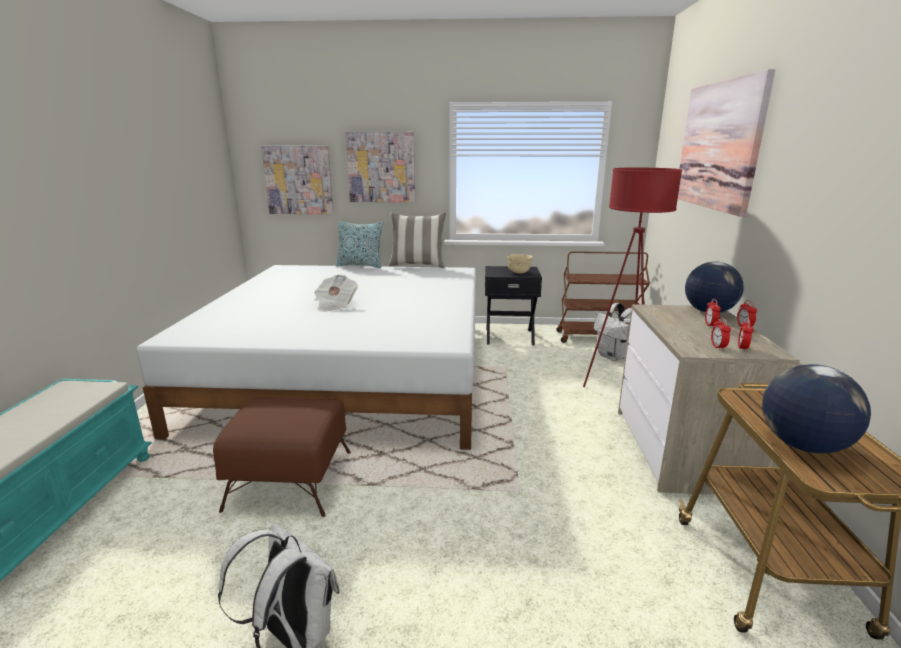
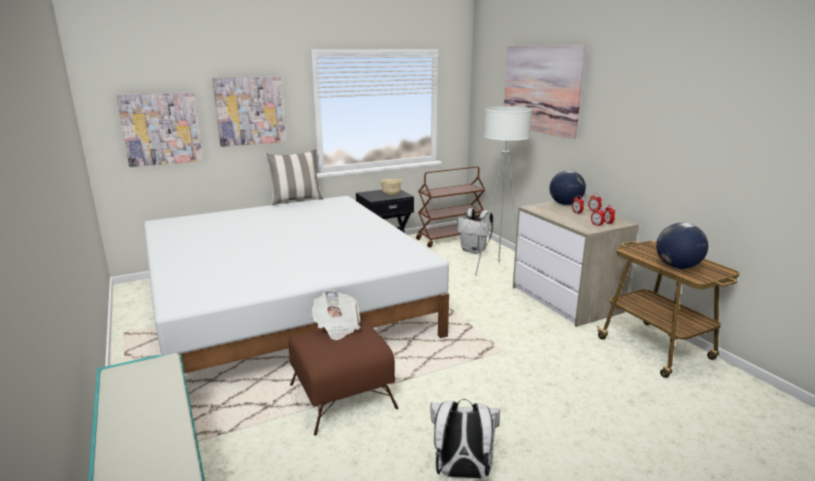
camera: 30 degrees left, 0 degrees up
(335, 305) = (284, 247): newspaper -> newspaper (336, 327)
(360, 265) = (241, 208): pillow -> none
(618, 388) = (497, 272): red floor lamp -> white floor lamp

